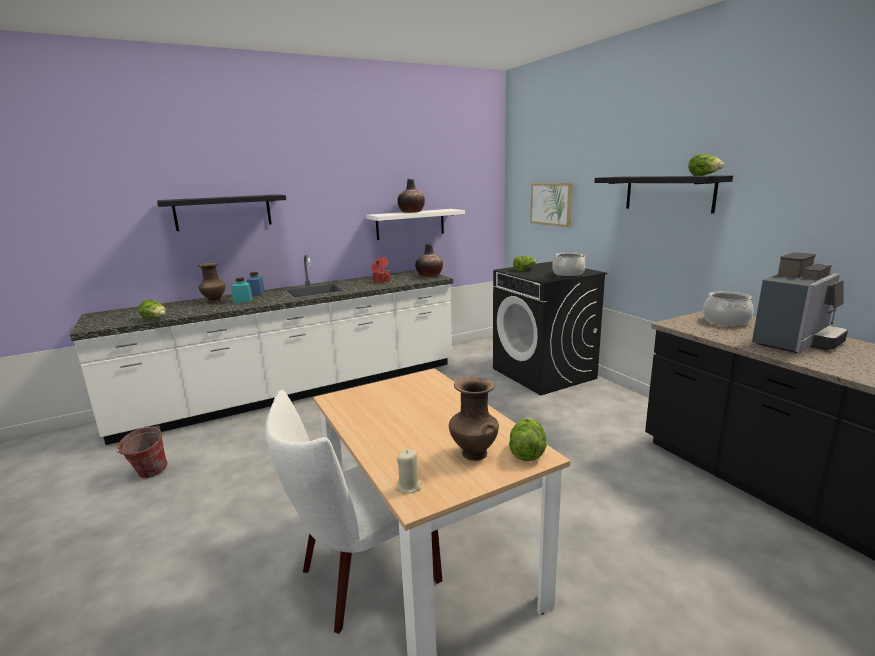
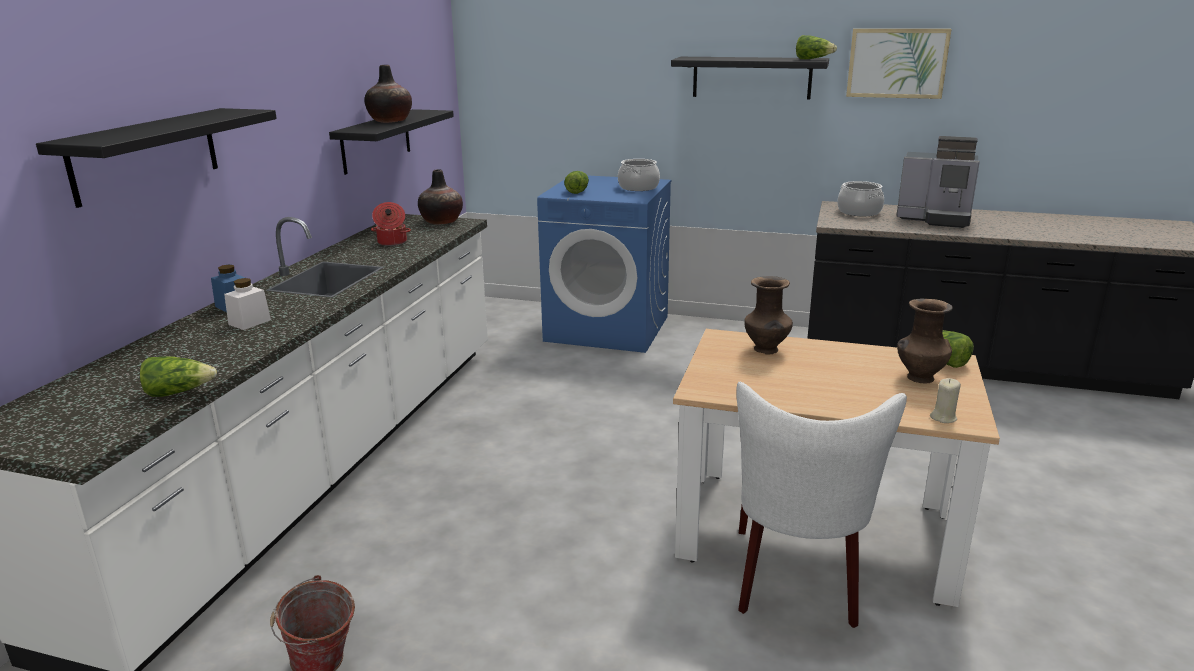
camera: 45 degrees left, 5 degrees up
(214, 301) = (192, 338): brown vase -> brown vase (766, 350)
(243, 300) = (249, 322): turquoise jar -> white jar
(410, 224) = (376, 141): white shelf -> black shelf
(544, 373) = (608, 328): black washing machine -> blue washing machine
(551, 204) = (561, 93): picture -> picture (897, 63)
(796, 342) = (936, 219): coffee machine -> coffee machine turned 105 degrees clockwise

